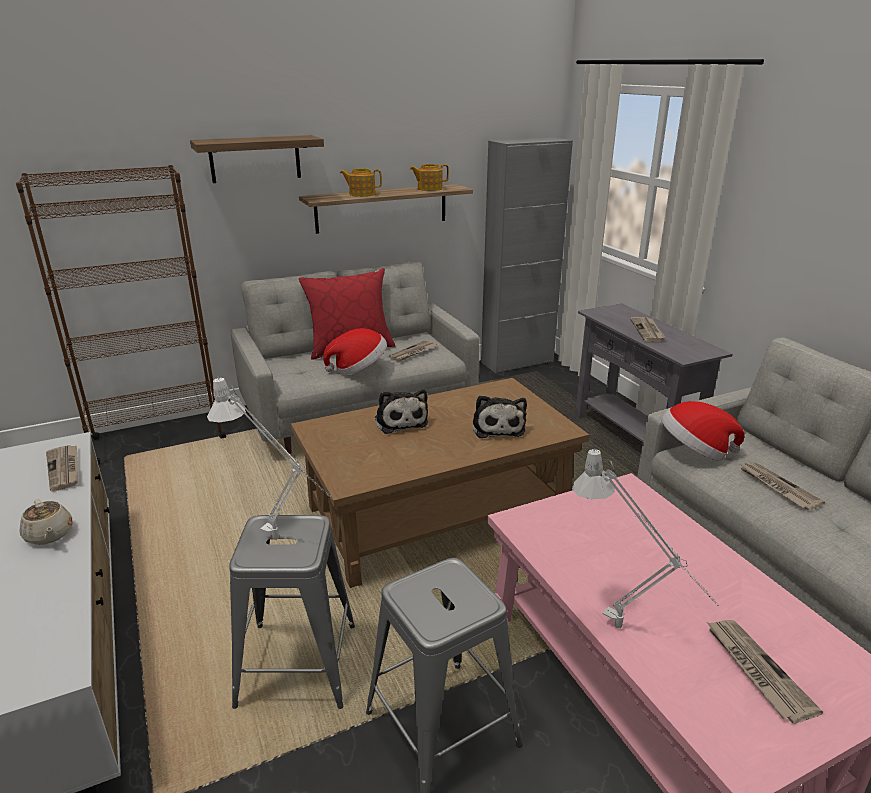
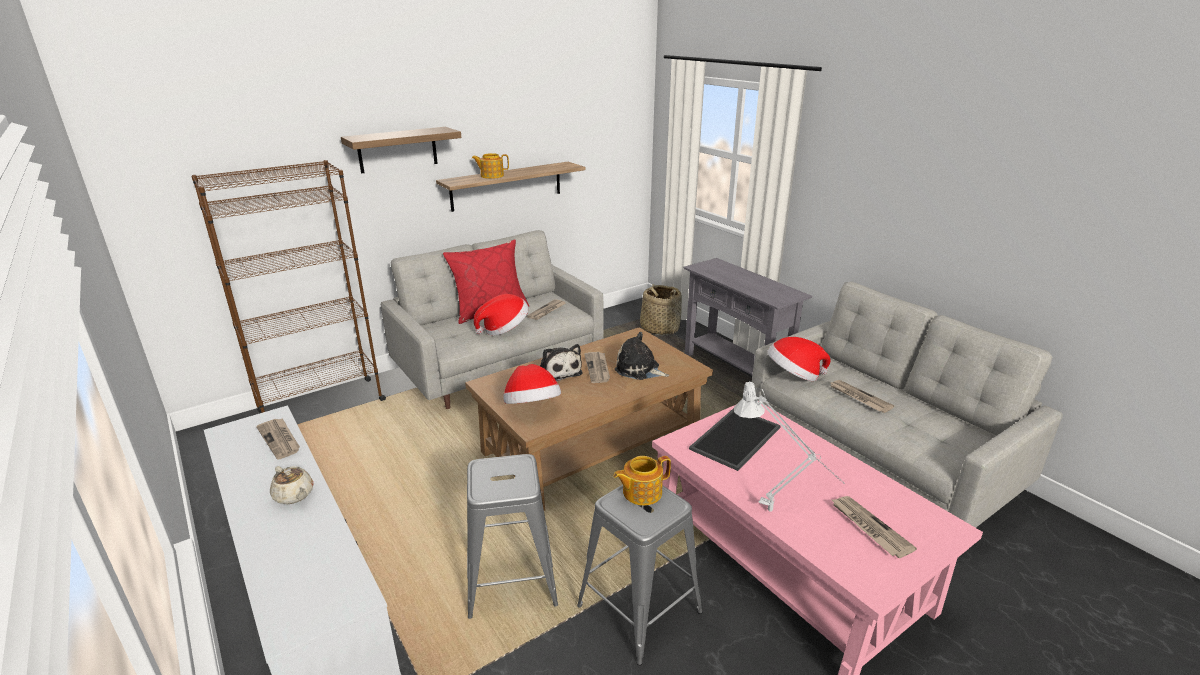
camera: 10 degrees left, 0 degrees up
(283, 543) = (504, 478): white table lamp -> none
(356, 460) = (532, 407): none -> hat
(429, 188) = (547, 167): teapot -> teapot (641, 492)
(497, 427) = (639, 370): plush toy -> plush toy turned 135 degrees clockwise
(517, 362) = (625, 311): grey cabinet -> none
(552, 384) = (659, 328): none -> basket
(597, 524) = (736, 439): none -> tray
(647, 331) = (743, 281): newspaper -> newspaper (598, 368)

